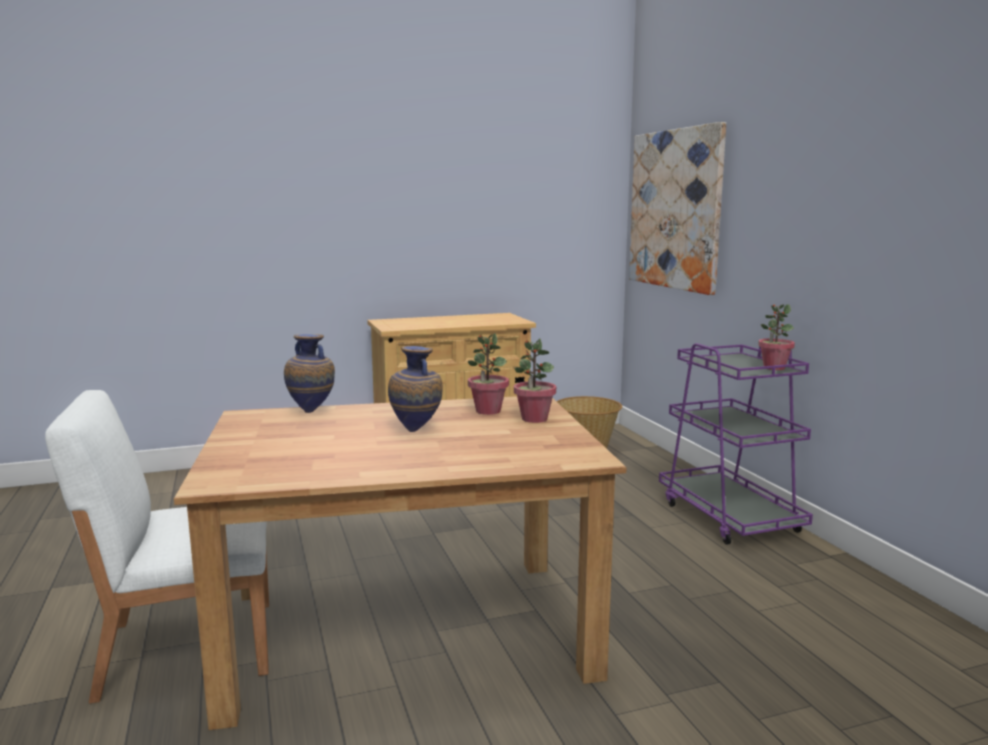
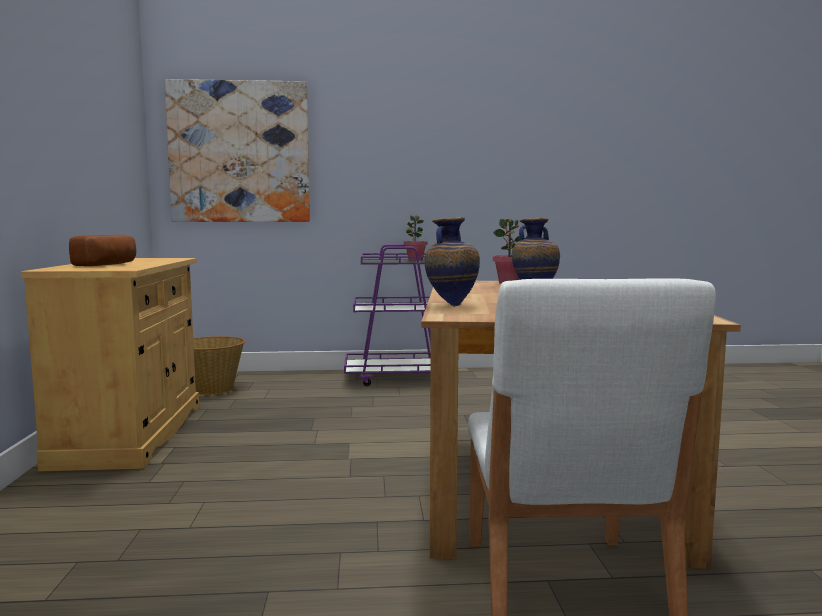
camera: 75 degrees left, 5 degrees down
(431, 321) = (109, 264): none -> bread
(488, 411) = (480, 286): potted plant -> none

